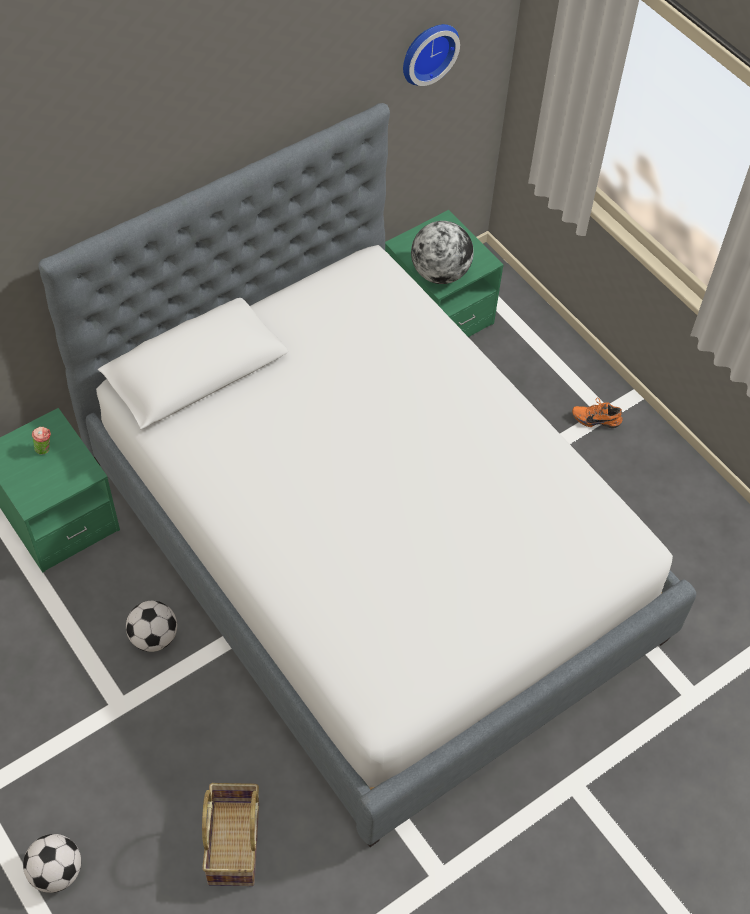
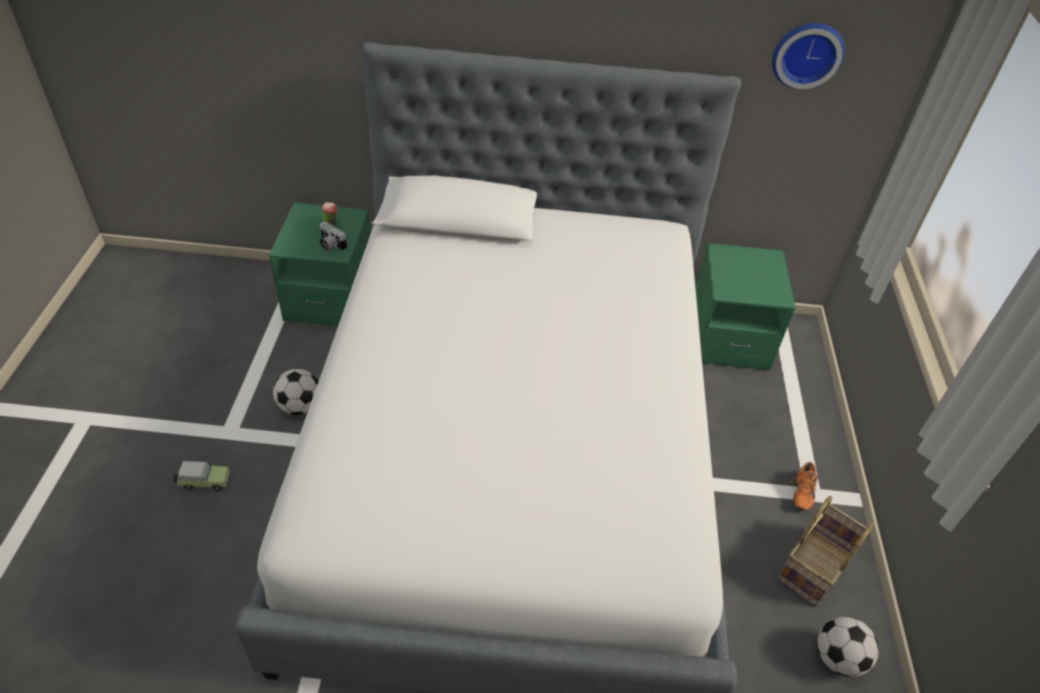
camera: 40 degrees right, 10 degrees down
(57, 871) = (65, 505): football -> football (838, 658)
(69, 469) = (330, 245): none -> camera
(150, 760) = (203, 481): none -> toy car
(235, 844) = (184, 587): basket -> basket (815, 568)
(440, 273) = (732, 284): globe -> none
(596, 418) = (800, 492): orange shoe -> orange shoe turned 120 degrees counterclockwise

